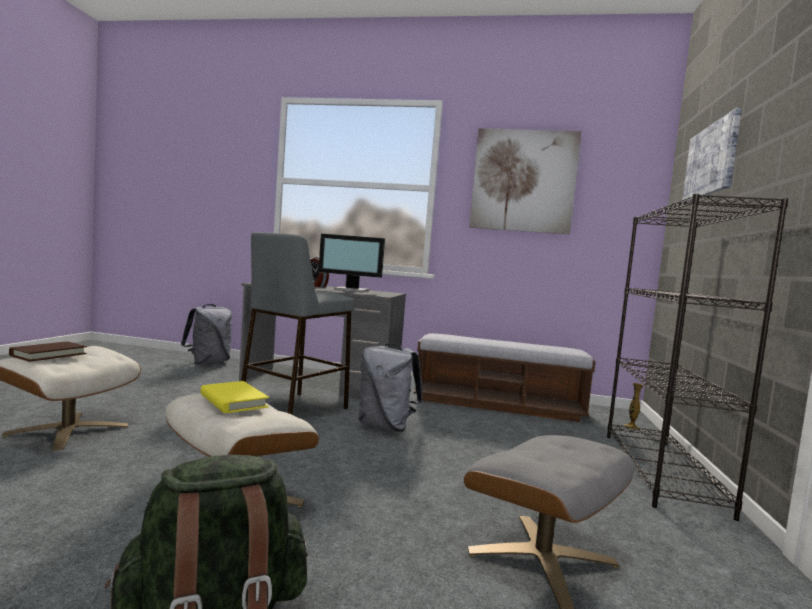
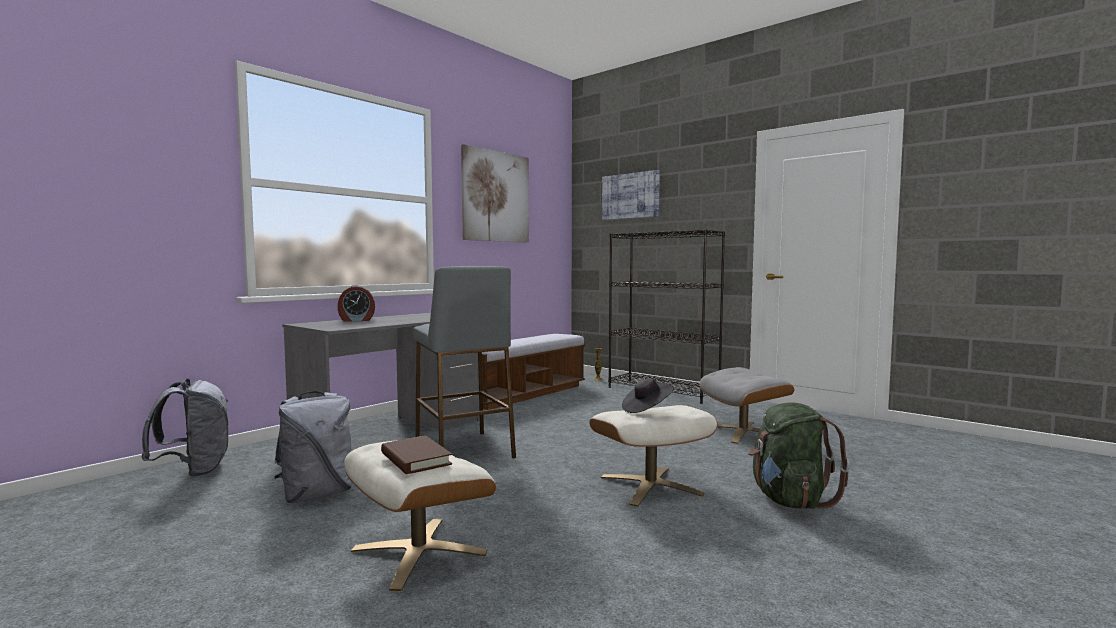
camera: 60 degrees left, 0 degrees up
(233, 401) = (647, 409): yellow book -> black hat
(352, 290) = (410, 317): monitor -> none
(386, 426) = (540, 429): grey backpack -> grey backpack (317, 494)

